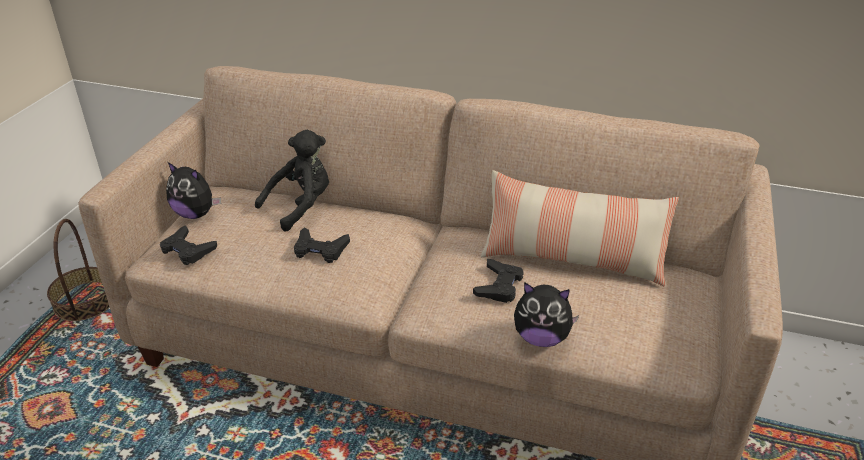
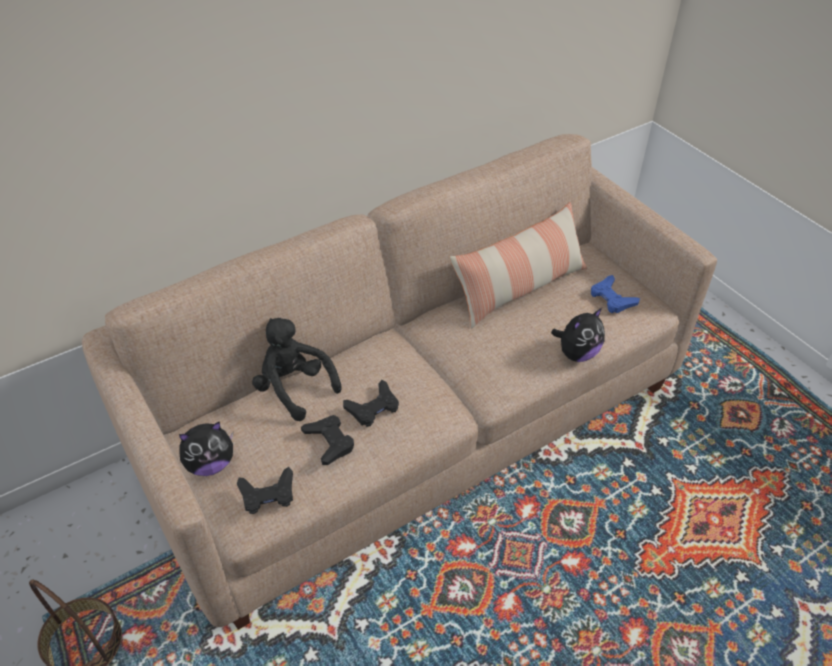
camera: 50 degrees left, 10 degrees up
(301, 206) = (294, 388): black plush toy -> black plush toy turned 45 degrees counterclockwise
(499, 286) = (513, 339): black game controller -> black game controller (329, 442)
(647, 322) = (612, 298): none -> blue game controller

